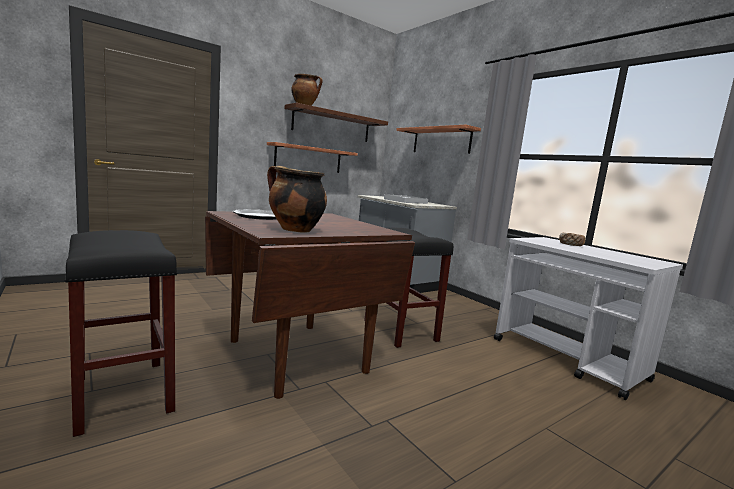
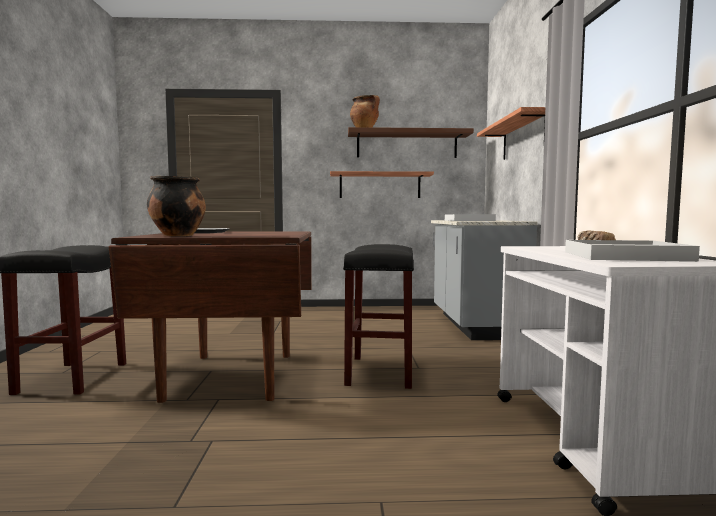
camera: 35 degrees right, 5 degrees down
(612, 254) = (623, 256): none -> white tray

